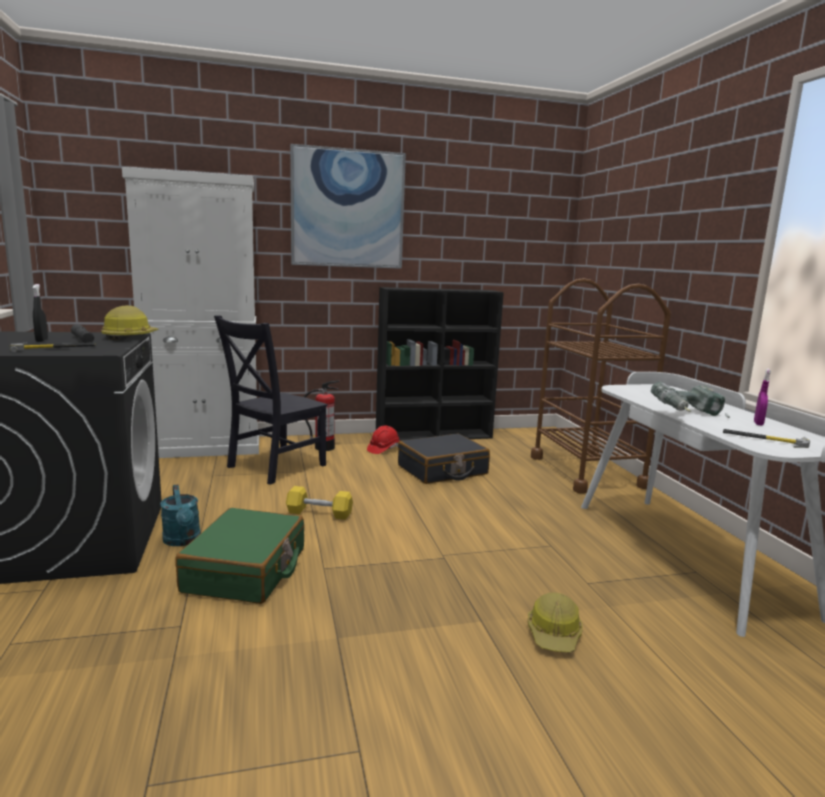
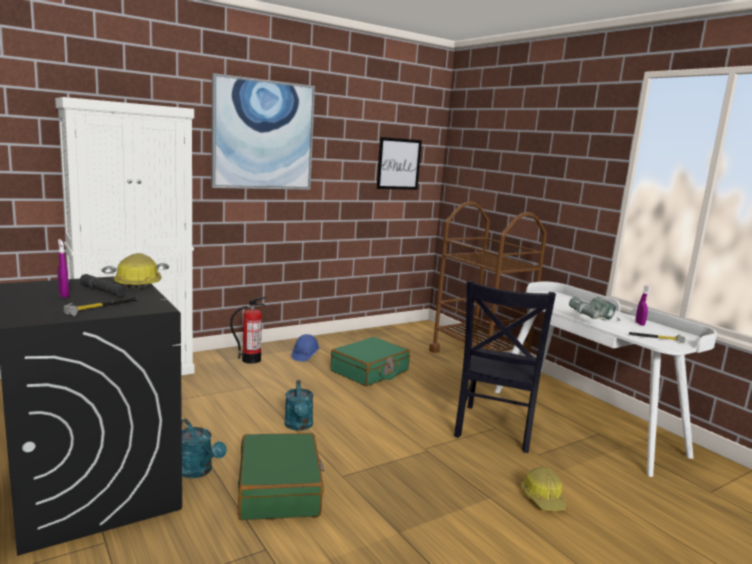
camera: 20 degrees left, 0 degrees up
(42, 340) = (63, 295): black spray bottle -> purple spray bottle
(273, 467) = (220, 385): black chair -> black chair (494, 429)
(319, 513) = (299, 426): yellow dumbbell -> turquoise watering can
(383, 449) = (305, 356): red hard hat -> blue hard hat
(435, 435) = (339, 337): black bookcase -> none
(442, 470) = (370, 371): black suitcase -> green suitcase
(513, 241) = (398, 164): none -> picture

